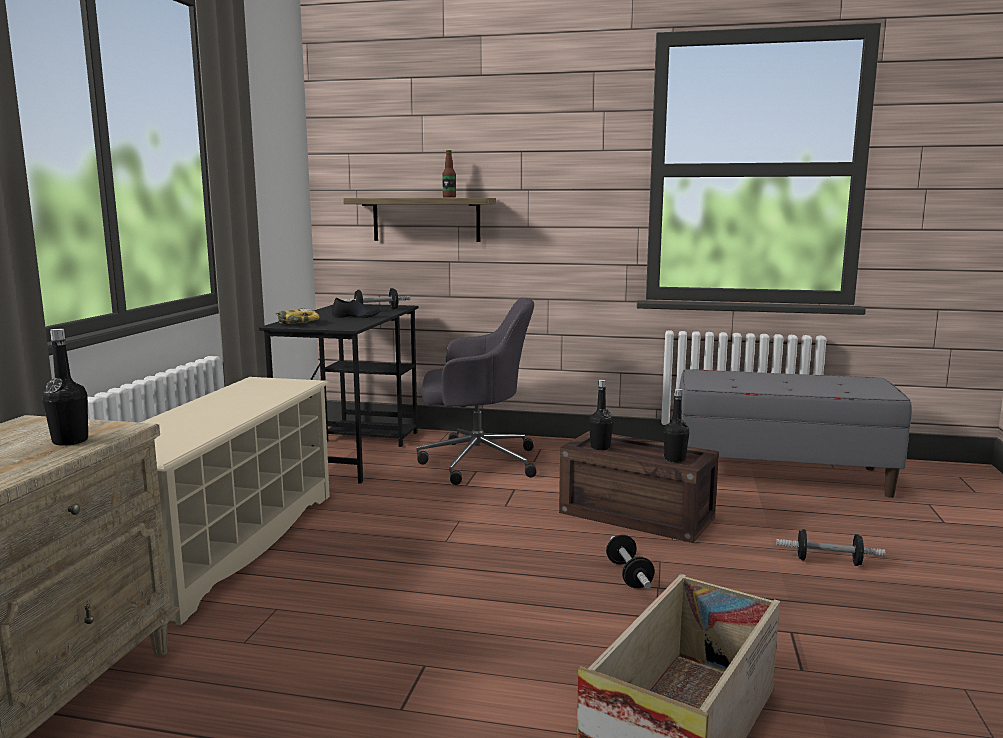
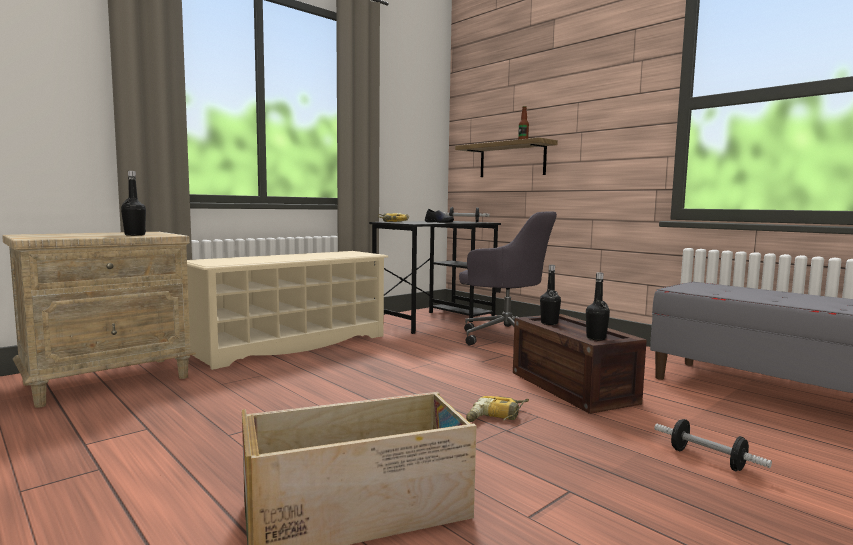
camera: 35 degrees right, 5 degrees down
(629, 575) = (496, 417): dumbbell -> power drill

